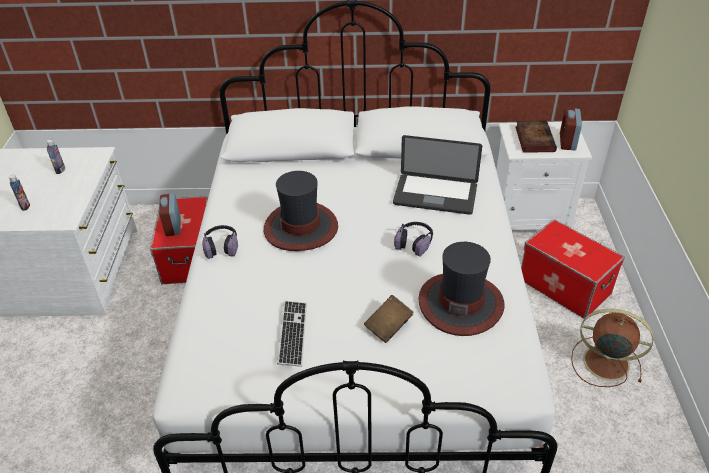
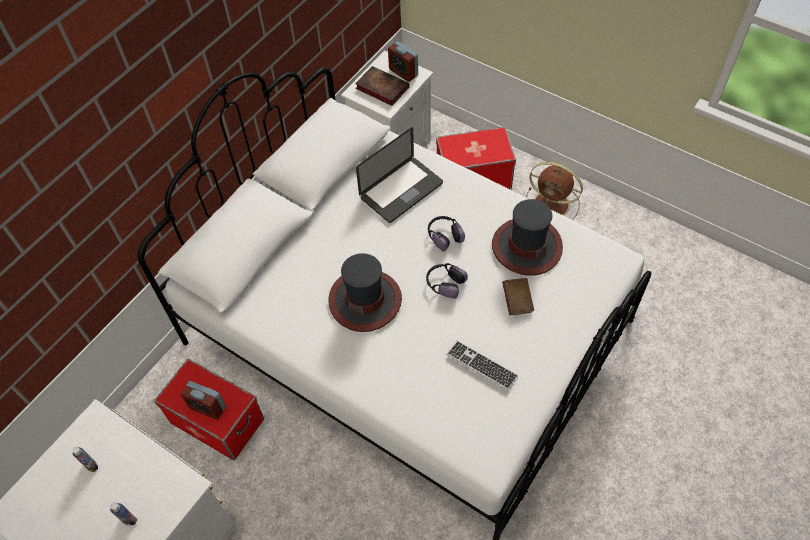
camera: 55 degrees left, 15 degrees up
(222, 246) = (341, 369): headphones -> headphones (445, 283)
(603, 362) = (553, 205): brown fan -> brown fan turned 120 degrees counterclockwise

